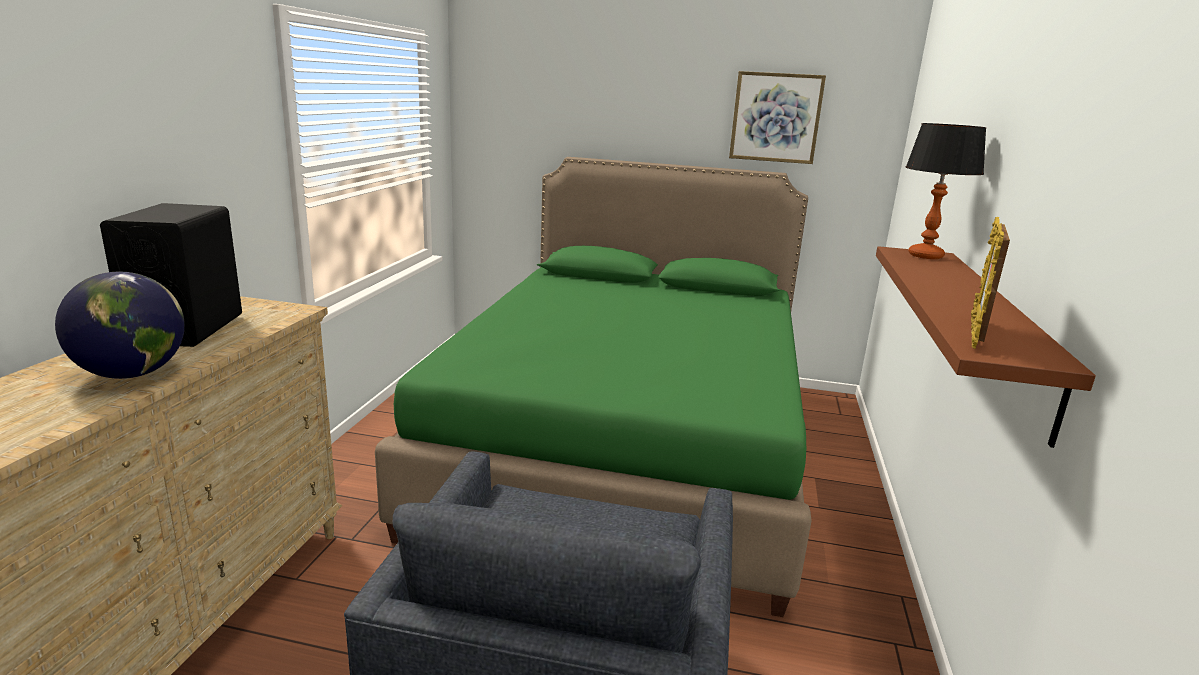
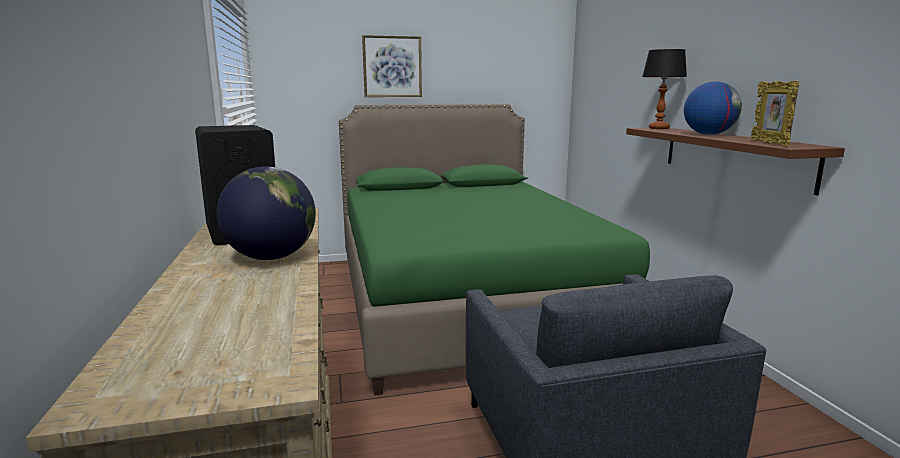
camera: 25 degrees left, 5 degrees down
(775, 117) = (496, 68): picture -> picture (392, 67)
(955, 287) = (708, 134): none -> globe

